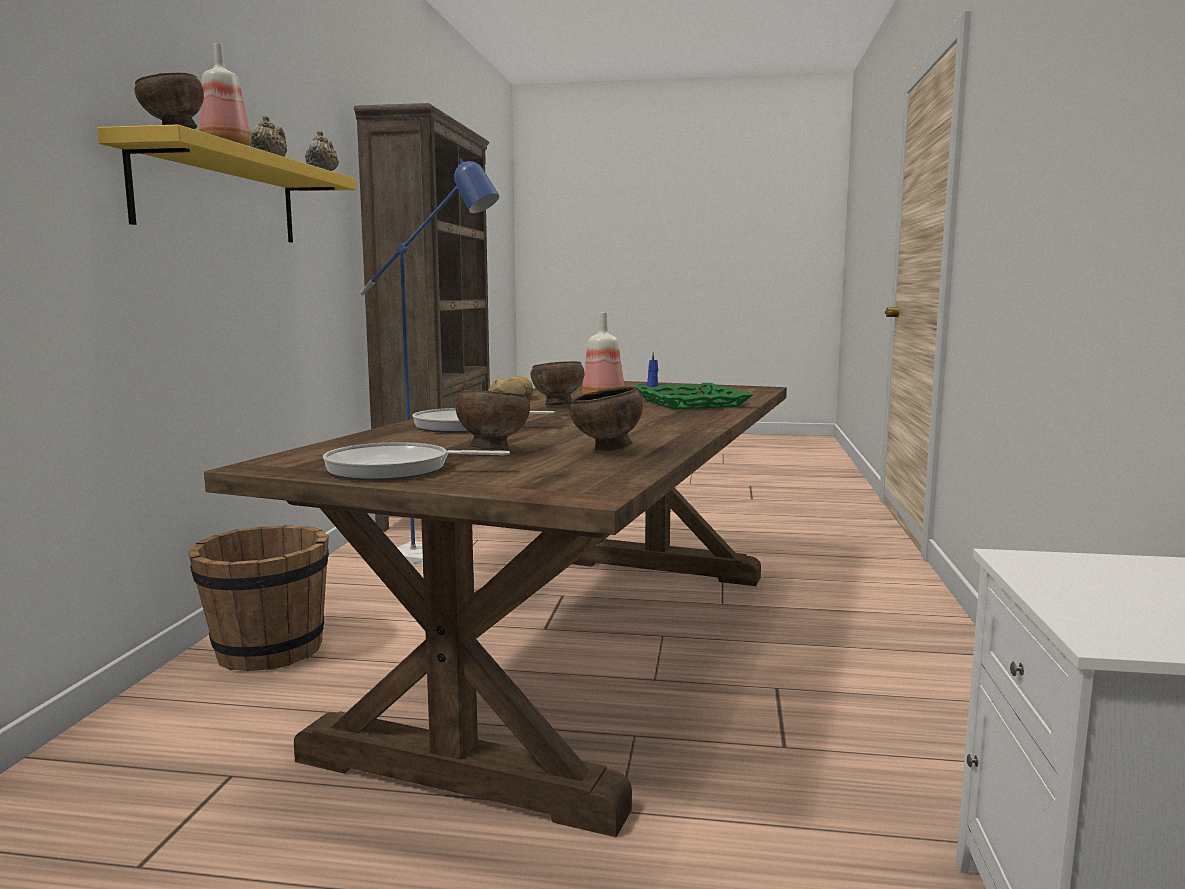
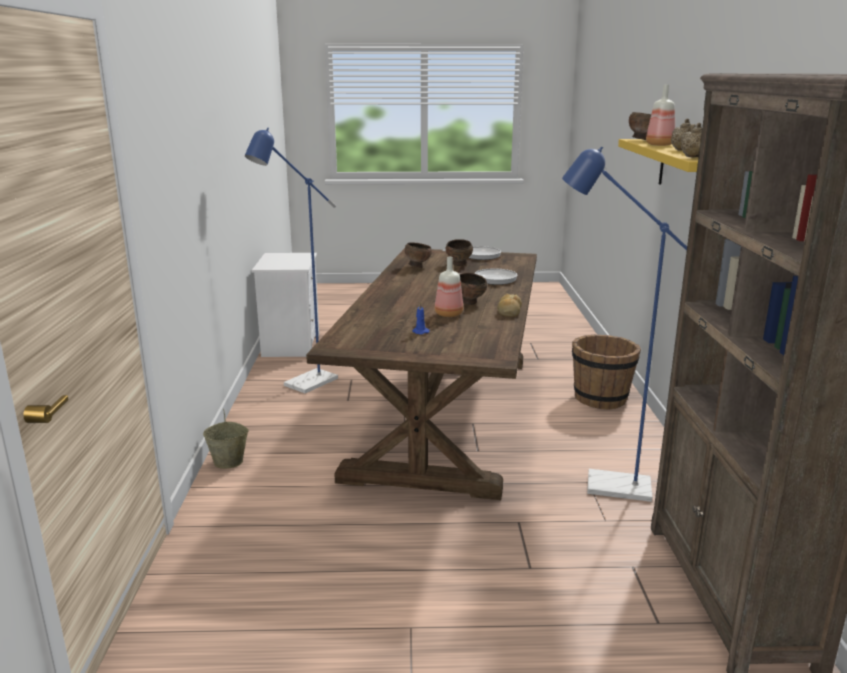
camera: 170 degrees right, 10 degrees up
(691, 403) = (388, 312): green tray -> none
(901, 737) = (304, 385): none -> blue floor lamp
(923, 606) = (229, 462): none -> beige bucket

